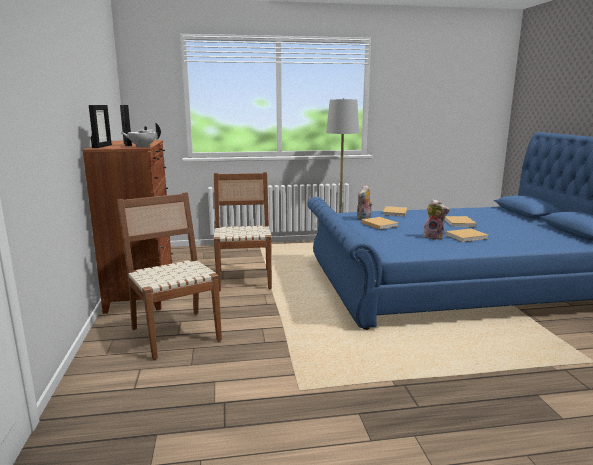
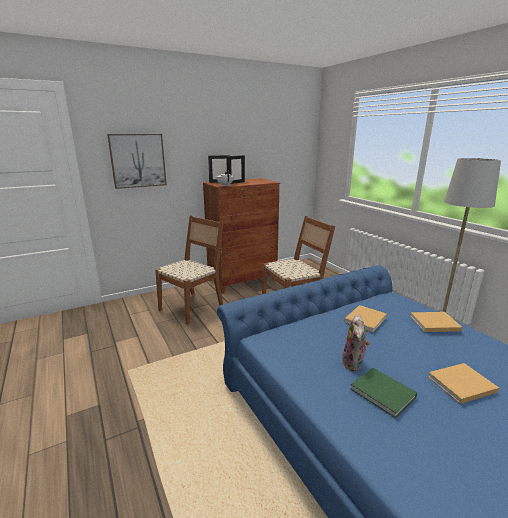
camera: 70 degrees right, 5 degrees up
(35, 112) = (138, 160): none -> picture
(364, 218) = (383, 308): plush toy -> none
(467, 236) = (384, 394): beige book -> green book

